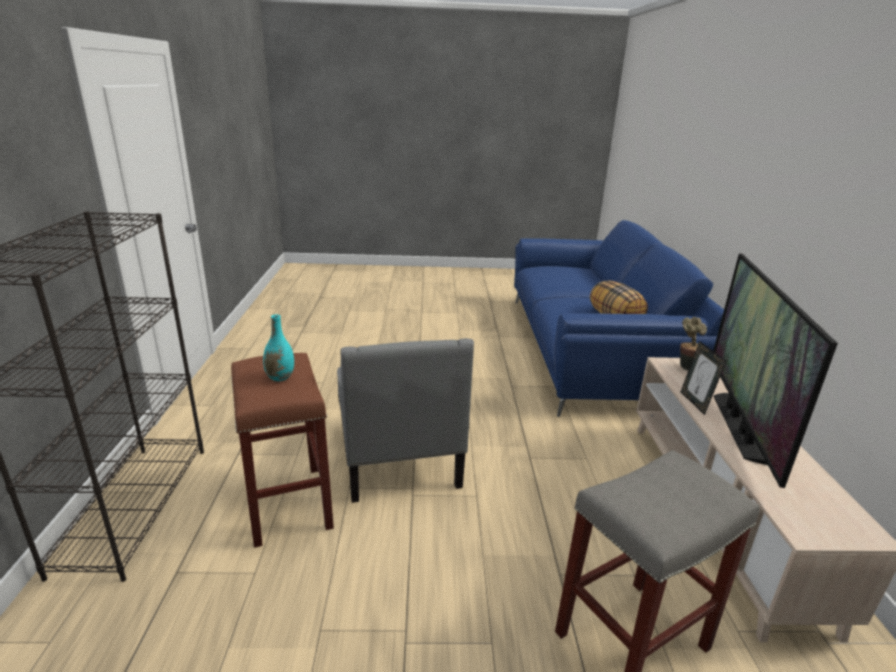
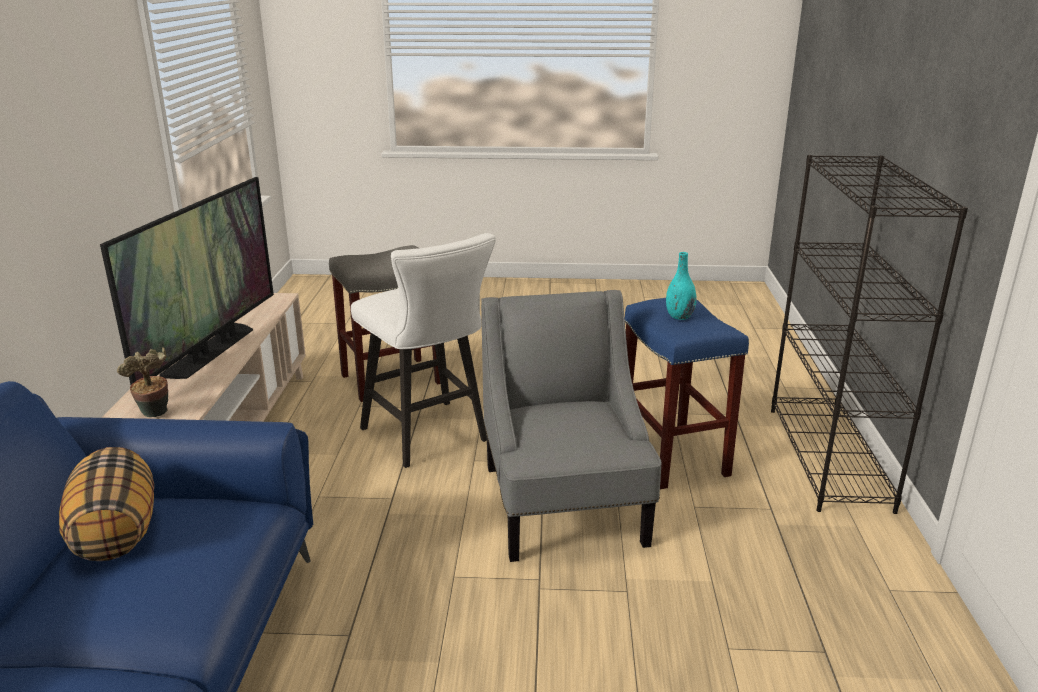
camera: 175 degrees left, 0 degrees up
(287, 503) = (674, 457): brown stool -> blue stool
(528, 523) = (429, 438): none -> white stool
(695, 403) = (221, 372): picture frame -> none

